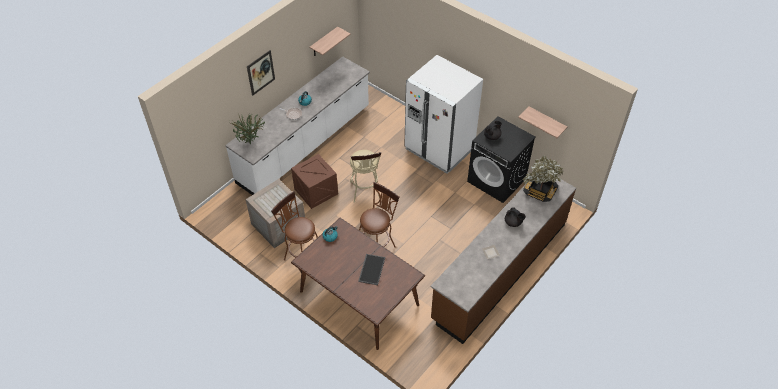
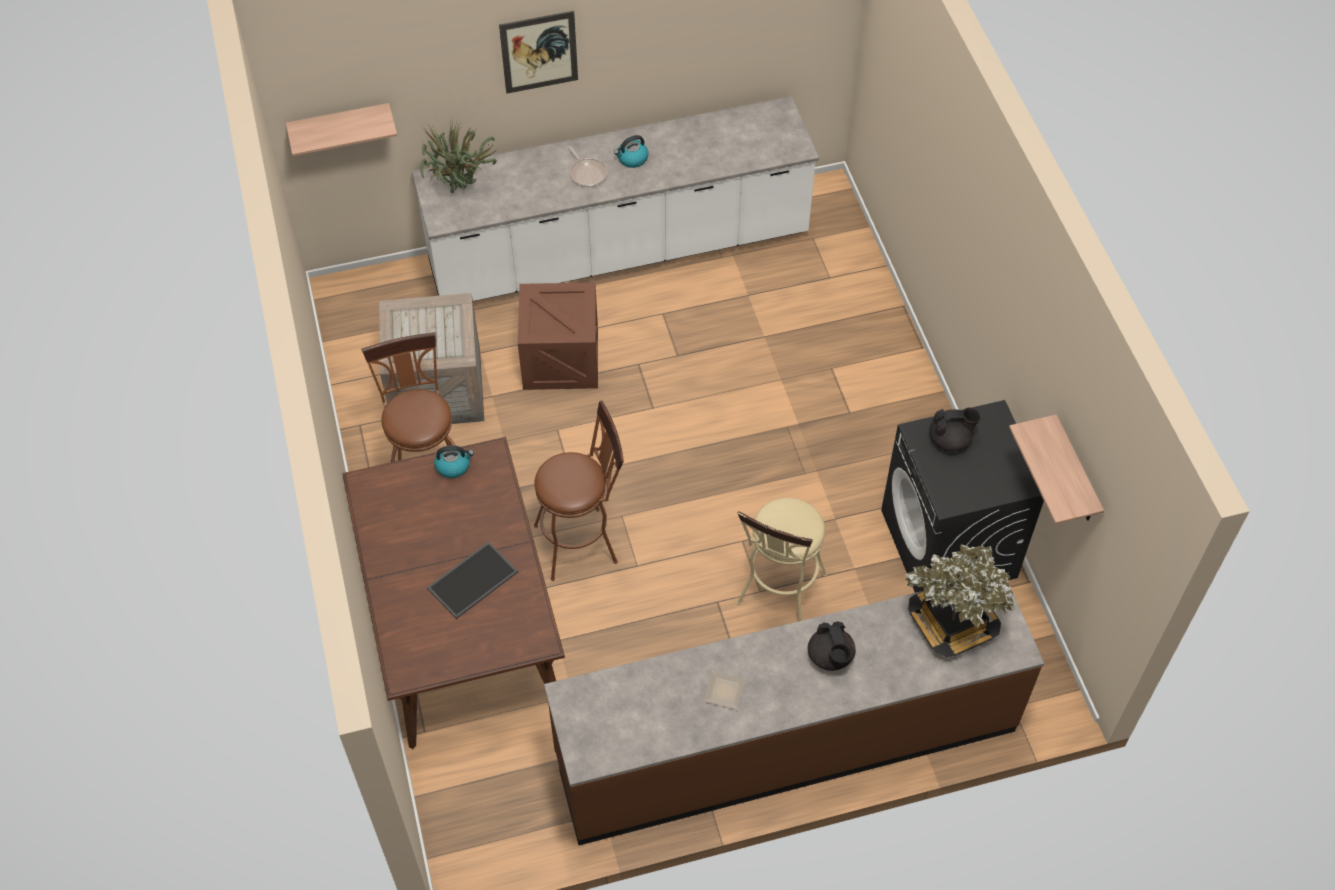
camera: 35 degrees right, 5 degrees up
(324, 42) = (741, 46): shelf -> shelf (340, 126)
(365, 192) = (653, 415): beige stool -> beige stool (779, 595)
(439, 149) = (882, 406): white fridge -> none

